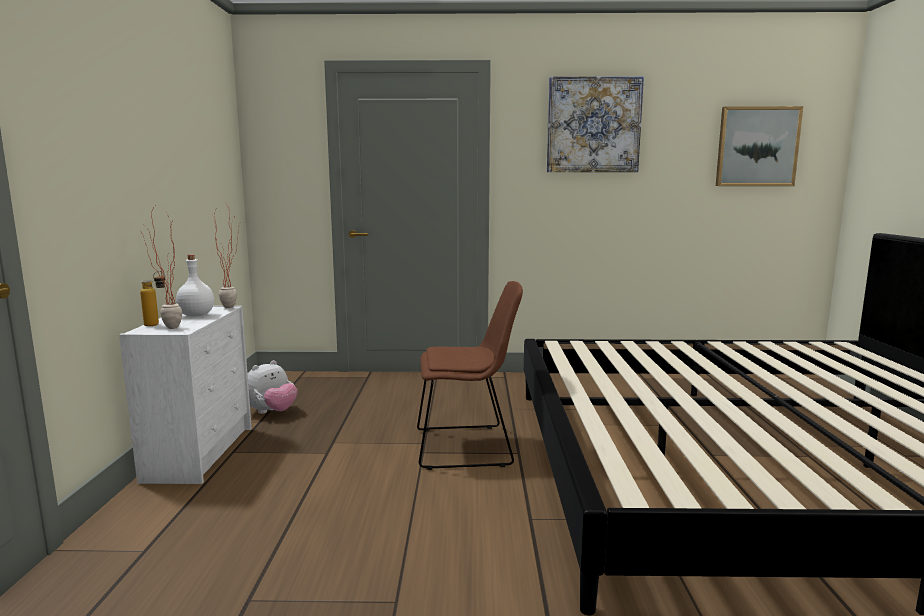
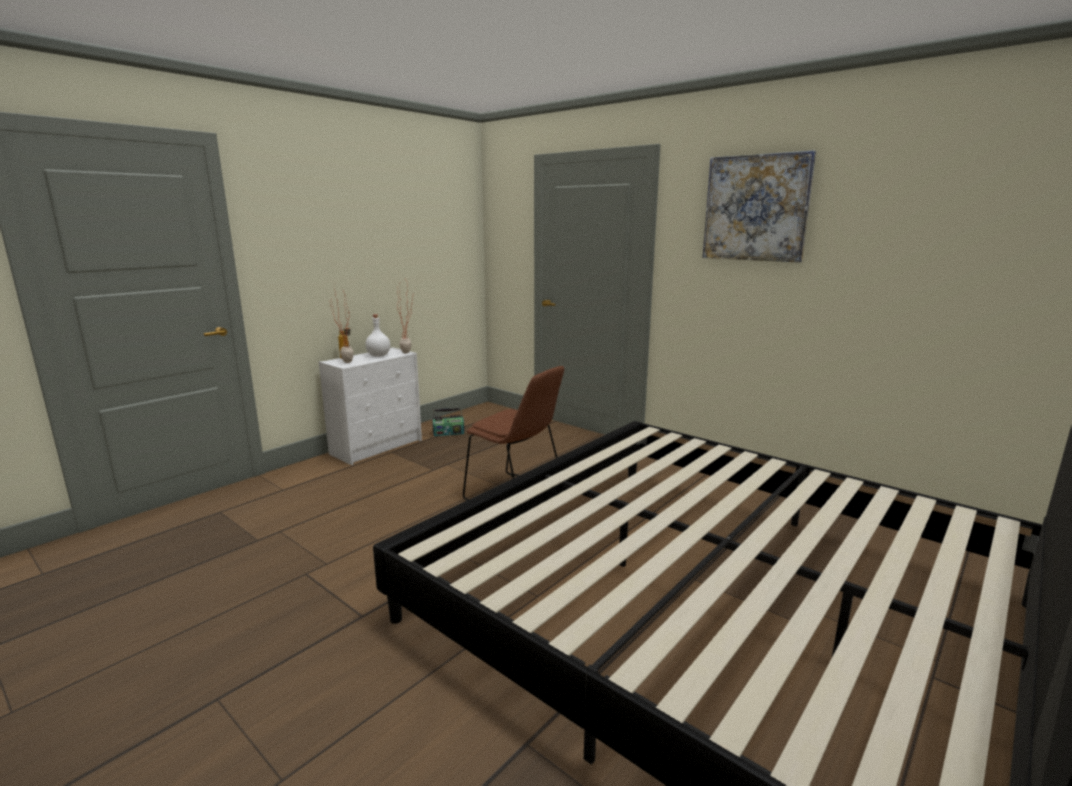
camera: 40 degrees right, 5 degrees up
(271, 412) = (448, 433): plush toy -> radio
(757, 147) = (972, 236): picture -> none

